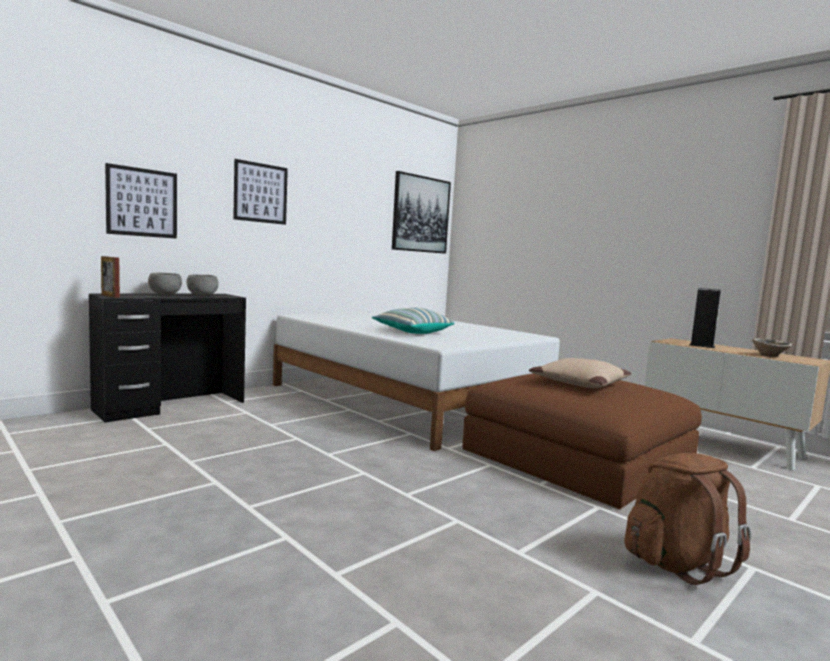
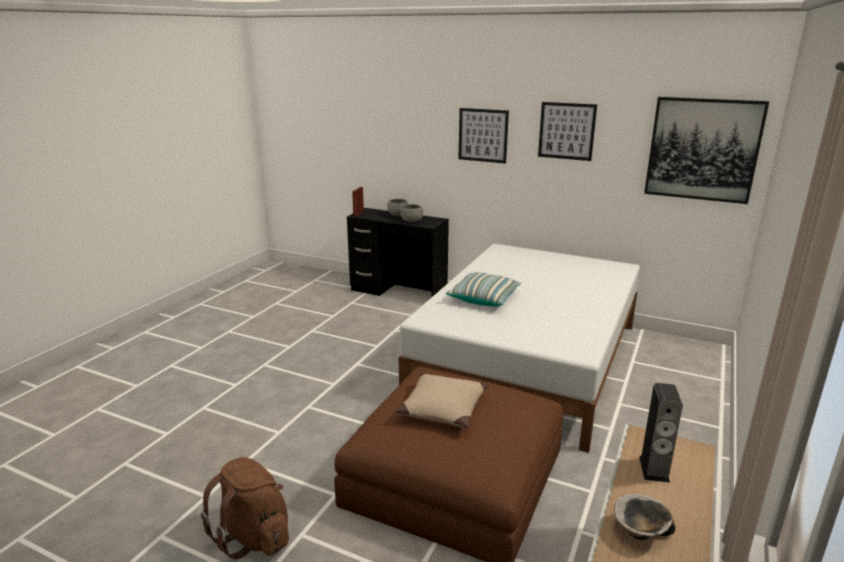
camera: 70 degrees right, 15 degrees up
(142, 202) = (395, 147): picture -> picture (566, 131)

